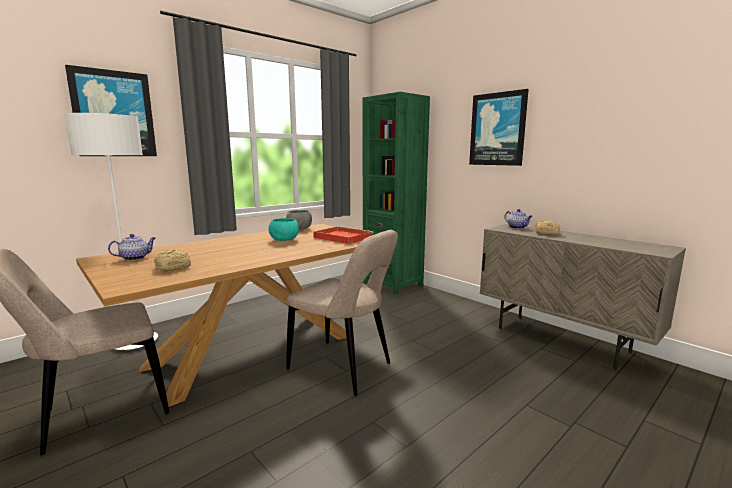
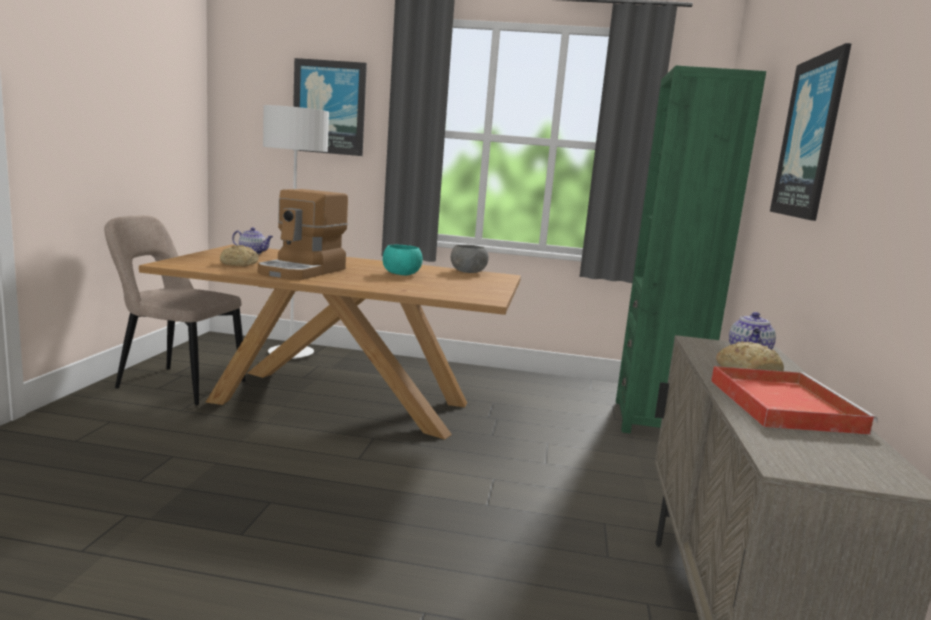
camera: 50 degrees right, 0 degrees up
(235, 256) = (303, 271): none -> coffee machine
(342, 237) = (462, 288): red tray -> red tray (781, 404)
(343, 368) = (362, 455): beige chair -> none

